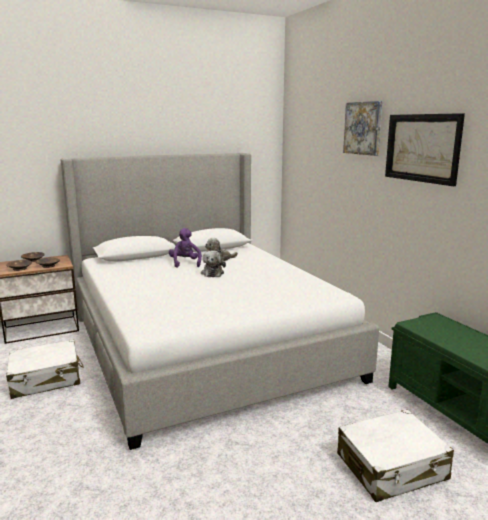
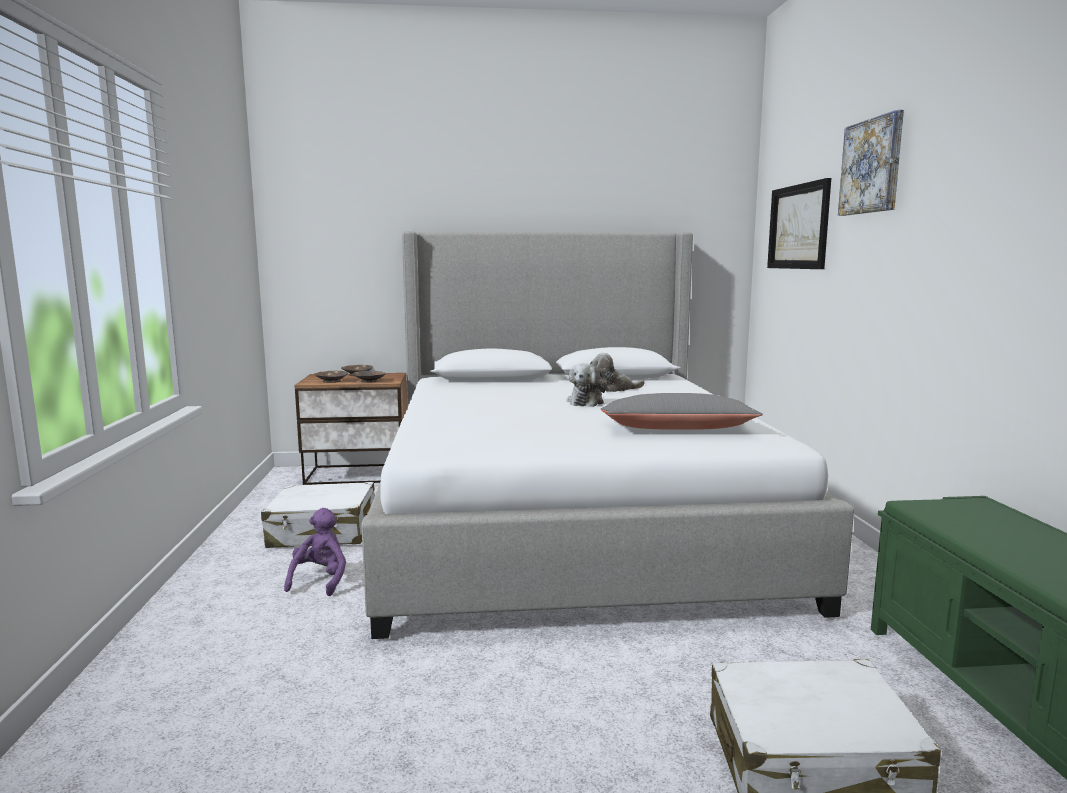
camera: 20 degrees right, 5 degrees down
(185, 263) = (555, 390): purple plush toy -> purple plush toy (320, 580)
(279, 290) = (676, 429): none -> grey pillow
(422, 148) = (969, 179): picture -> picture (798, 227)

